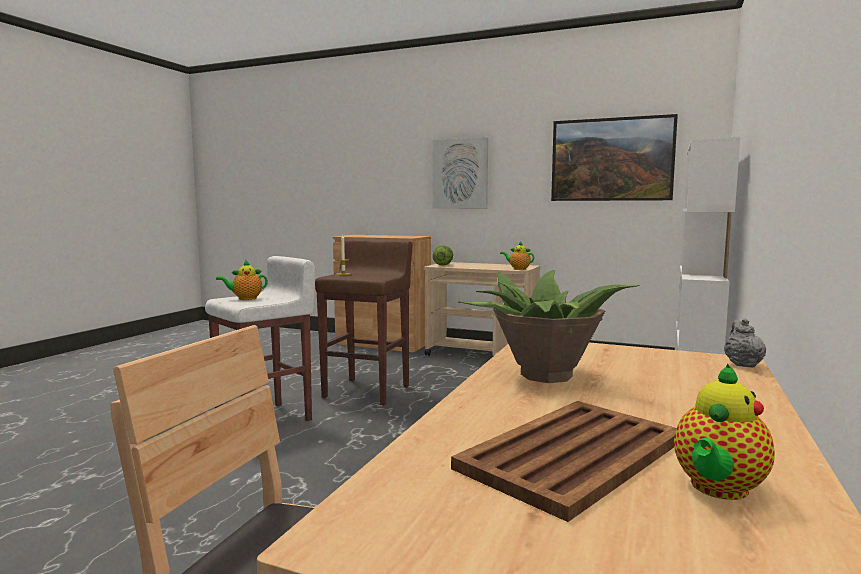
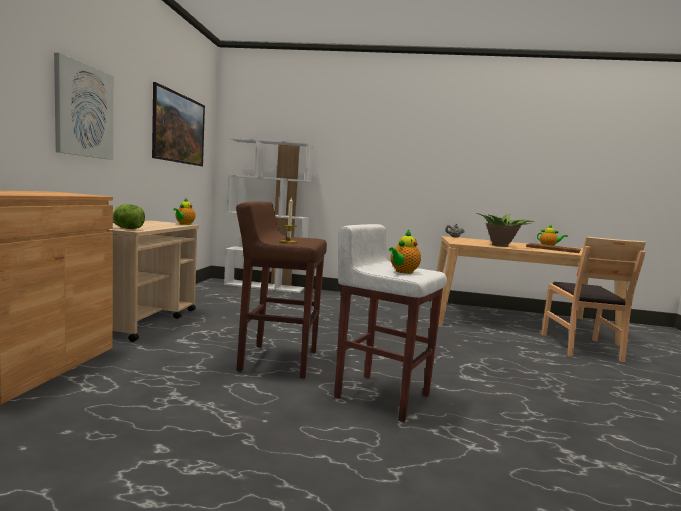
camera: 105 degrees left, 0 degrees up
(245, 299) = (403, 272): teapot -> teapot turned 75 degrees clockwise

